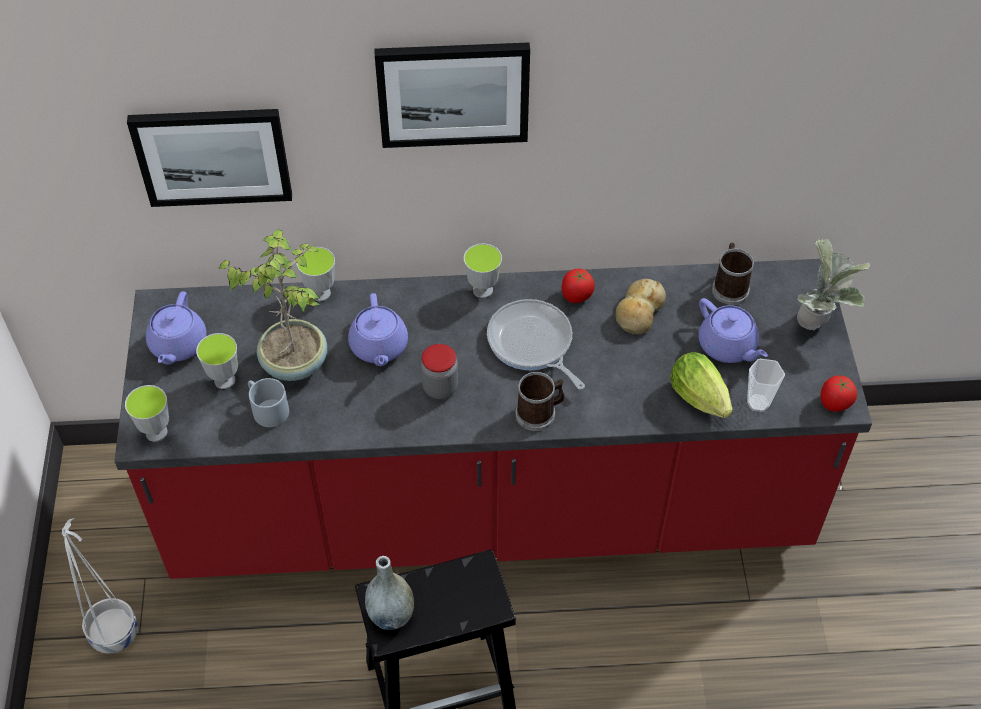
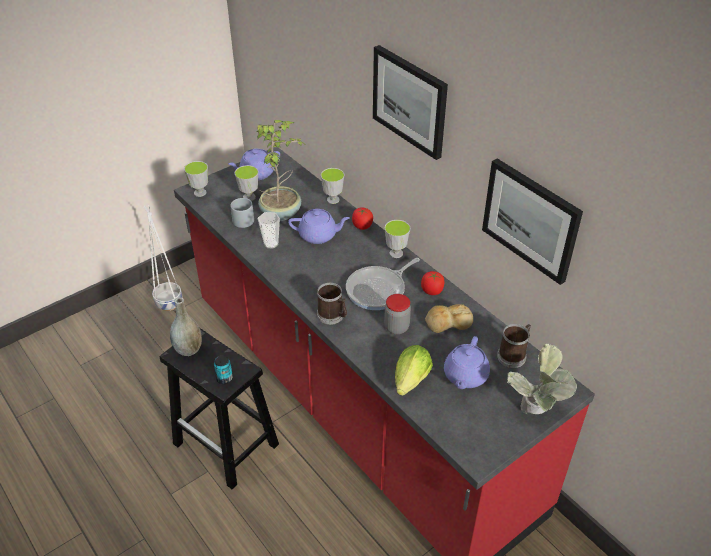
camera: 55 degrees right, 10 degrees down
(213, 155) = (313, 79): picture -> picture (531, 219)
(379, 347) = (318, 235): purple teapot -> purple teapot turned 135 degrees counterclockwise
(440, 387) = (313, 270): jar -> jar (396, 327)
(477, 598) = (224, 378): none -> can
(532, 344) = (378, 290): frying pan -> frying pan turned 150 degrees counterclockwise
(758, 403) = (435, 412): cup -> cup (271, 244)
(834, 403) = (473, 453): tomato -> tomato (362, 226)

